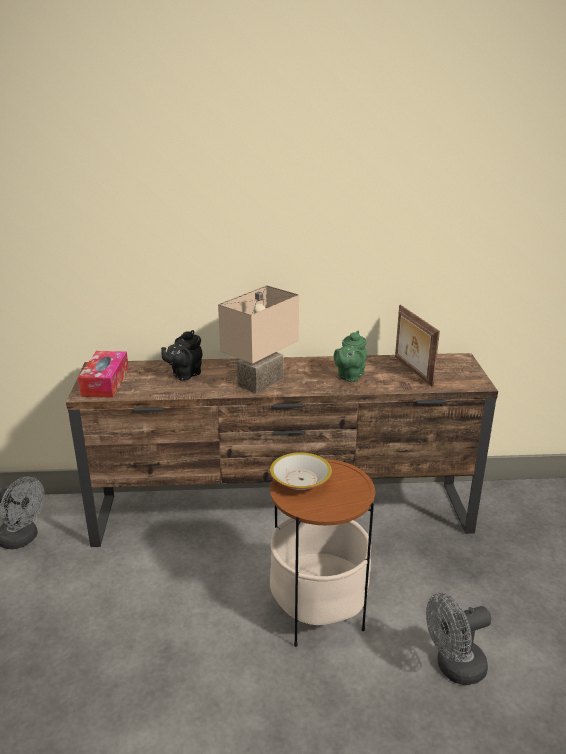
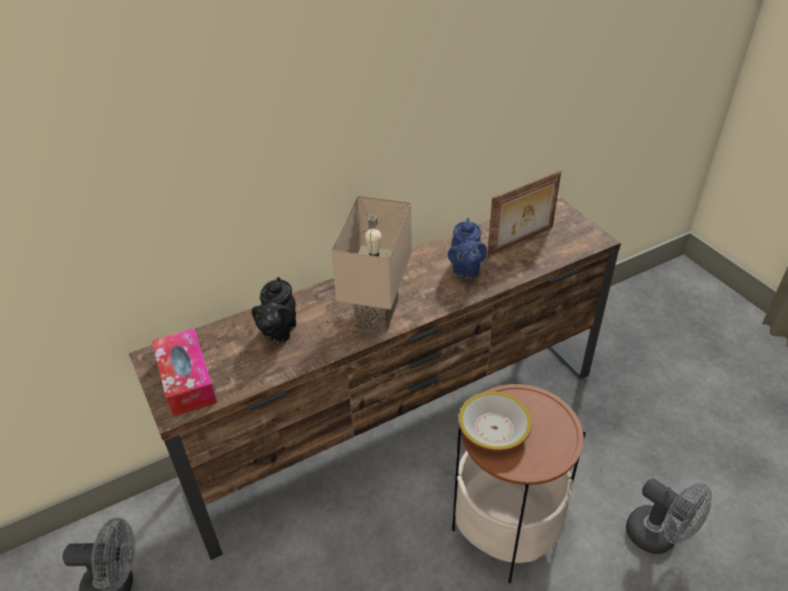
camera: 25 degrees left, 15 degrees up
(349, 376) = (465, 270): green teapot -> blue teapot
(412, 371) = (521, 241): picture frame -> picture frame turned 75 degrees counterclockwise
(454, 668) = (658, 537): grey fan -> grey fan turned 90 degrees counterclockwise

